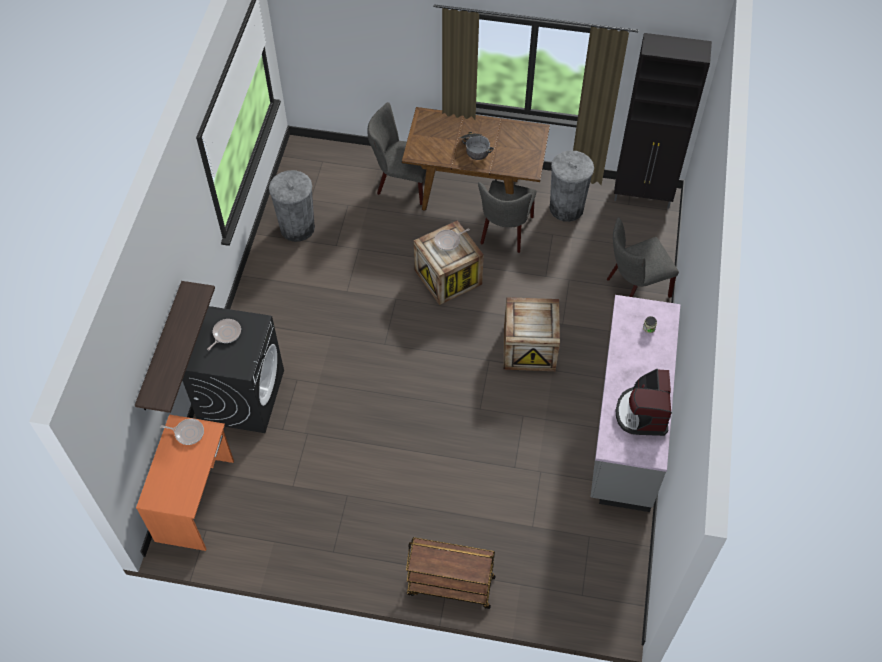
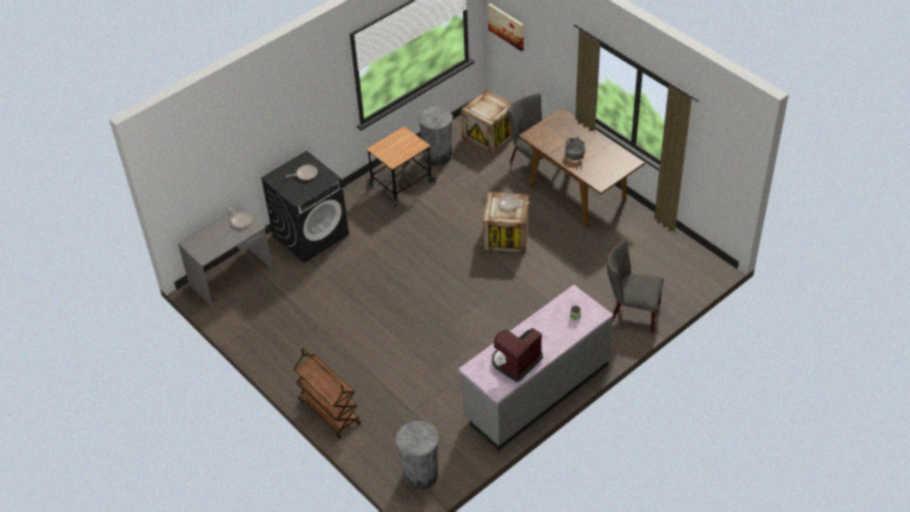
camera: 40 degrees right, 10 degrees down
(161, 348) = (251, 154): shelf -> none
(196, 500) = (231, 276): orange desk -> grey desk
(287, 280) = (401, 184): none -> cart
(312, 42) = (506, 26): none -> picture
(505, 232) = (573, 230): grey chair -> none
(529, 348) = (517, 308): crate -> crate (489, 136)
(566, 208) = (634, 237): grey trash can -> grey trash can (420, 475)
(643, 196) = (700, 258): black cabinet -> none

